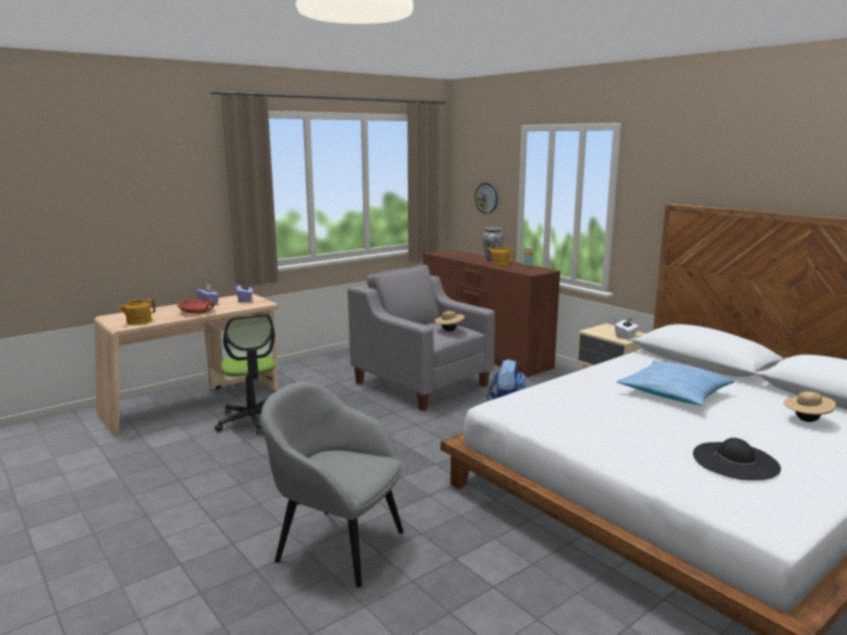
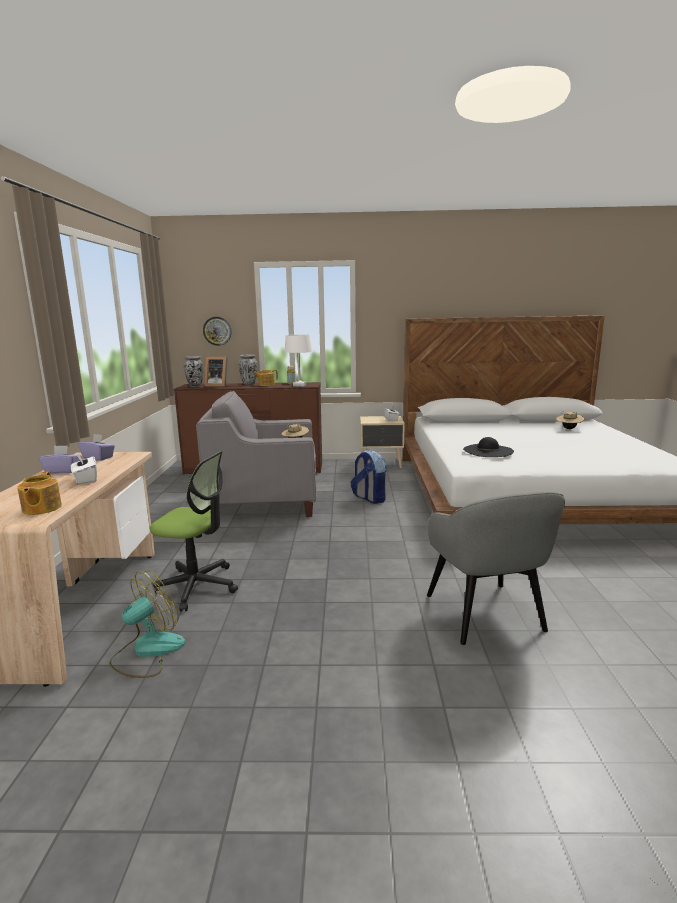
camera: 50 degrees left, 0 degrees up
(164, 441) = (147, 651): none -> fan
(197, 312) = (85, 479): red bowl -> white tissue box
(337, 545) = (485, 614): grey armchair -> grey armchair turned 75 degrees counterclockwise
(447, 253) = (195, 386): none -> vase
(461, 256) = (217, 386): none -> picture frame
(522, 271) = (299, 385): none -> white table lamp
(674, 393) = (504, 434): pillow -> none
(735, 461) = (607, 450): black hat -> black hat (488, 450)

